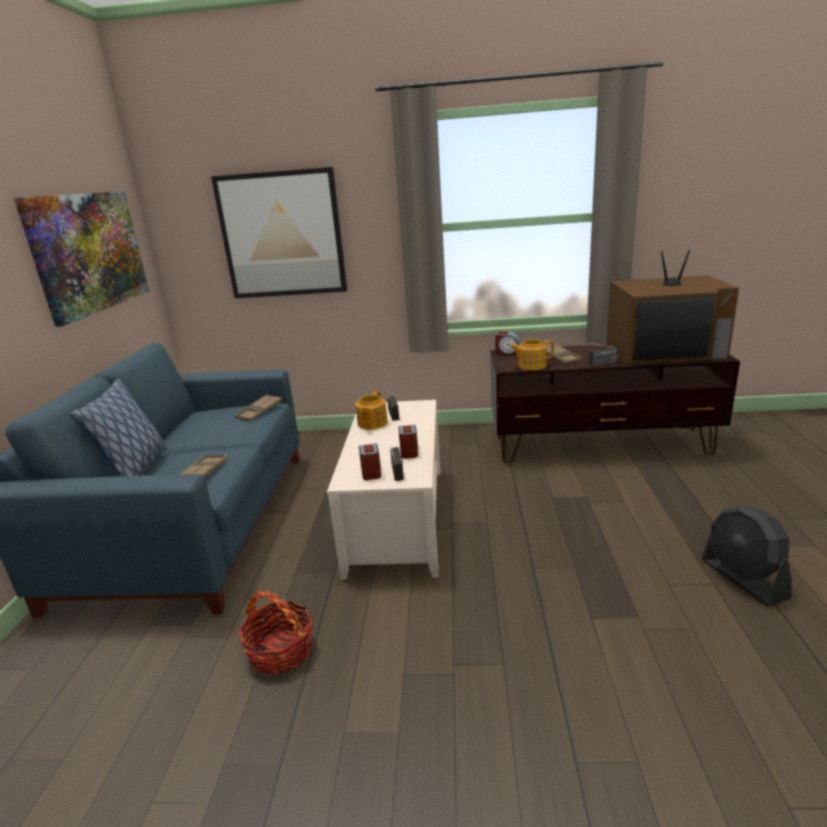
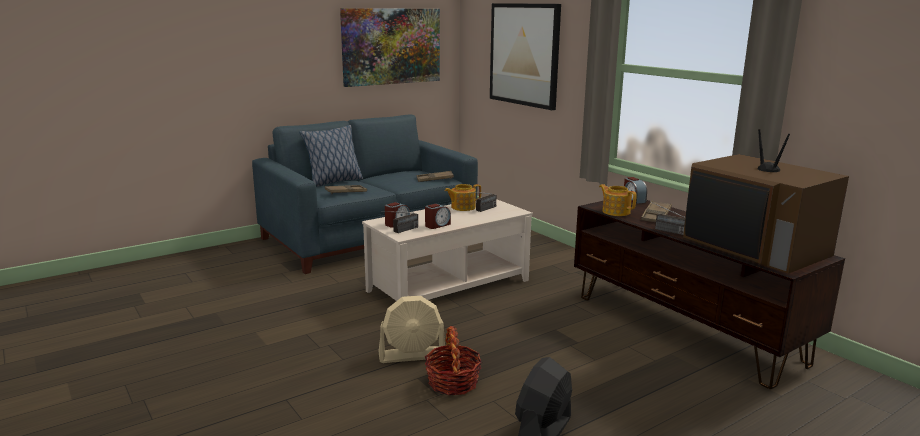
camera: 50 degrees right, 5 degrees down
(280, 651) = (292, 298): basket -> basket (452, 382)
(536, 602) = (412, 355): none -> beige fan

